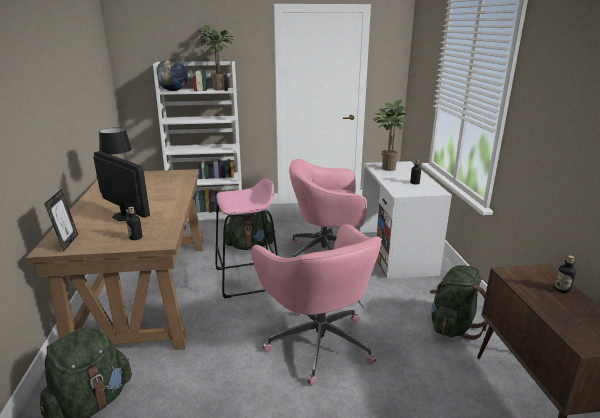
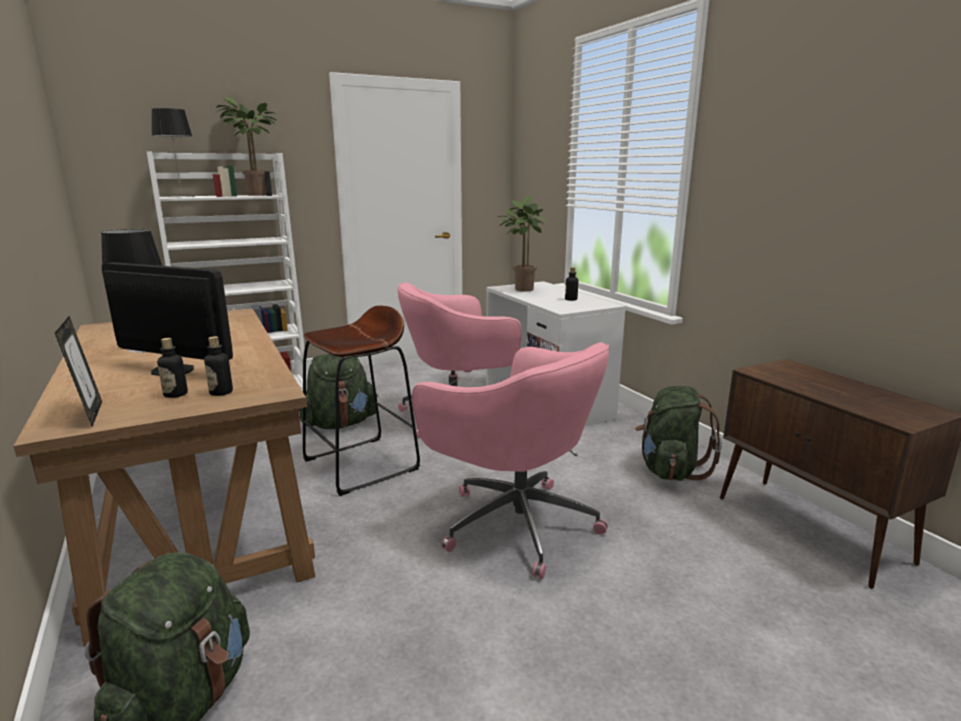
camera: 20 degrees left, 5 degrees down
(173, 90) = (181, 197): globe -> table lamp
(247, 279) = (361, 465): pink stool -> brown stool
(562, 289) = (825, 378): bottle -> bottle (175, 394)

